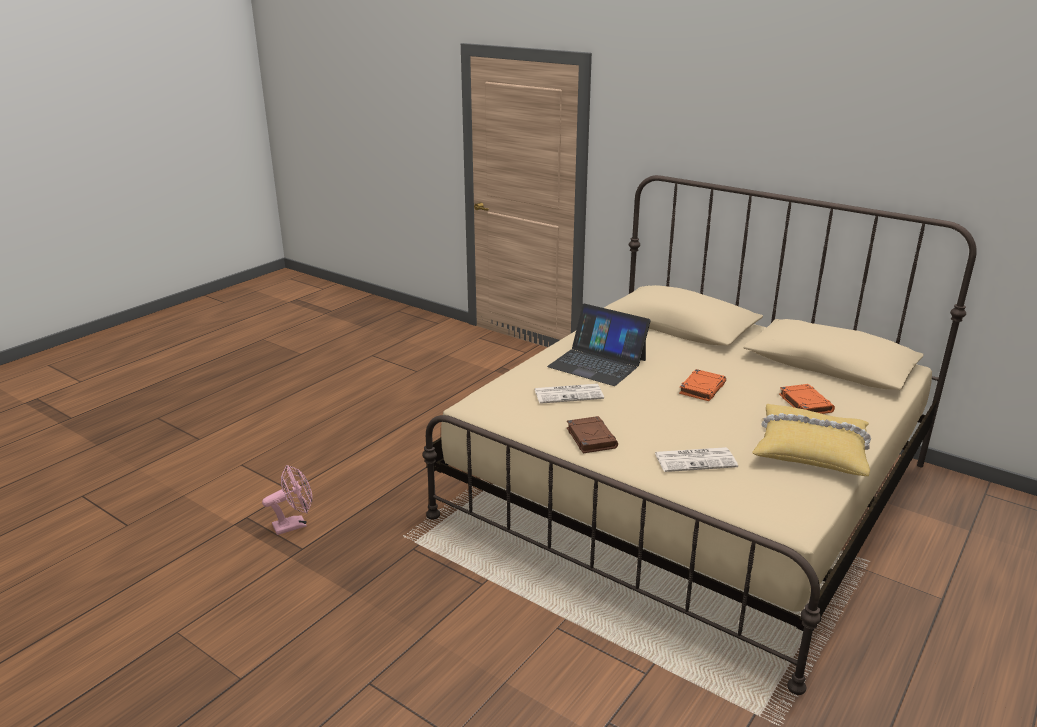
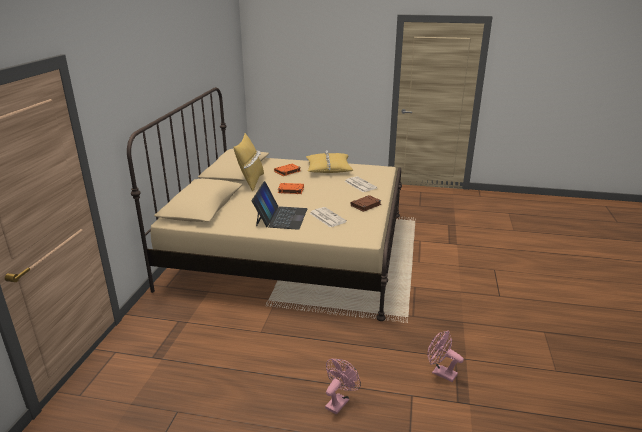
camera: 115 degrees left, 0 degrees up
(337, 445) = (339, 401): none -> pink fan
(759, 364) = (250, 182): none -> yellow pillow

